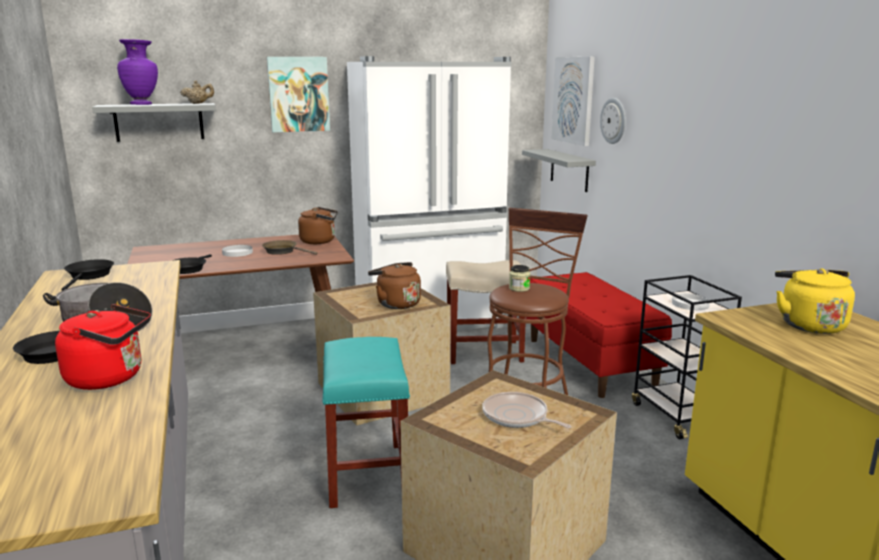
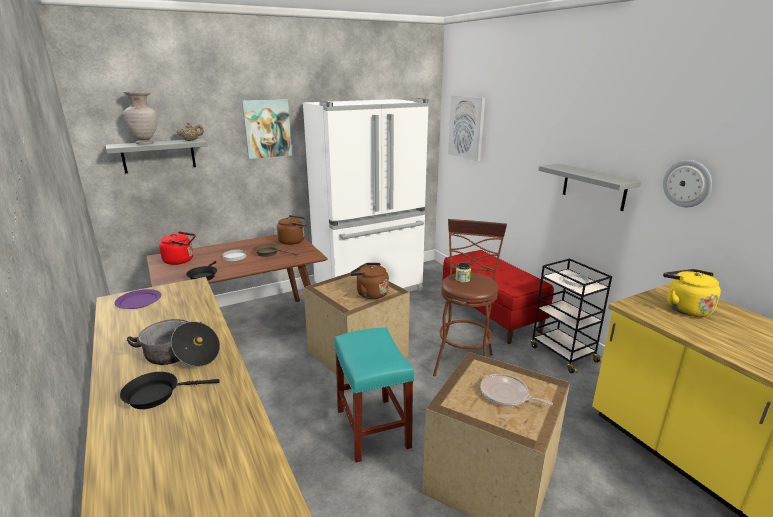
camera: 10 degrees left, 5 degrees up
(89, 276) = (139, 301): black frying pan -> purple plate
(110, 378) = (217, 419): red kettle -> red kettle (181, 260)
(142, 104) = (146, 144): purple vase -> beige vase
(483, 352) = (416, 313): beige stool -> none
(569, 170) = (463, 176): grey shelf -> grey shelf (594, 187)
(614, 121) = (502, 145): wall clock -> wall clock (687, 183)

